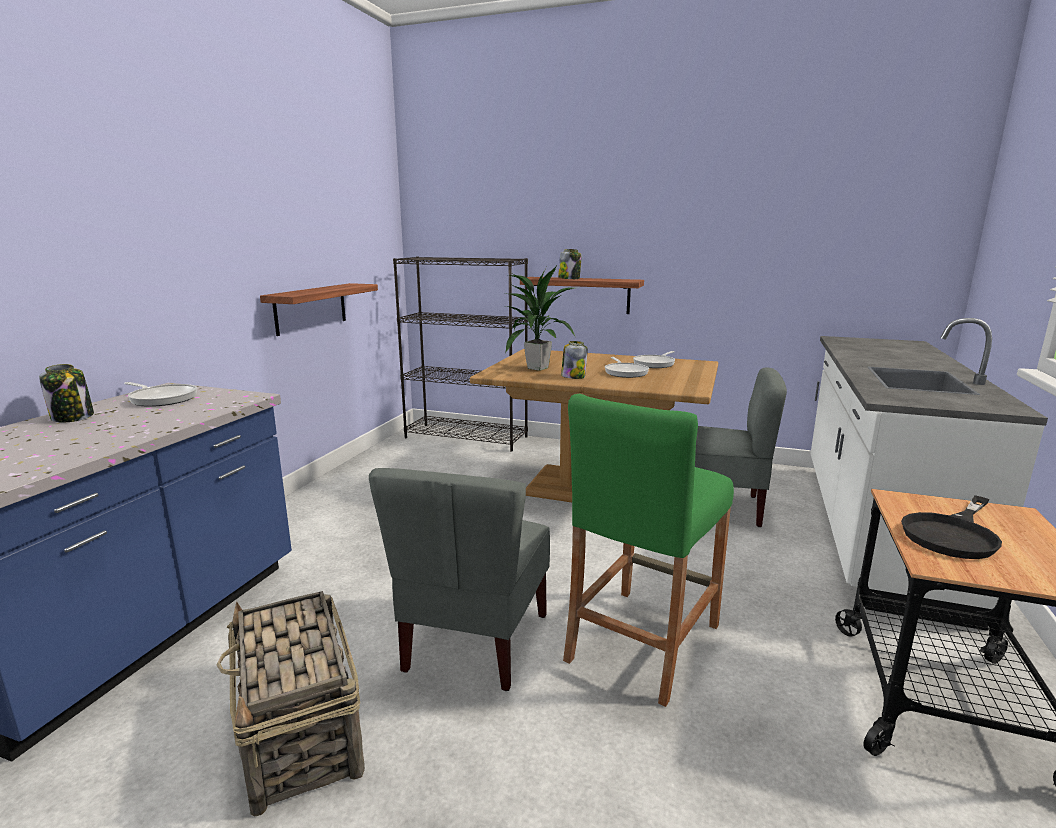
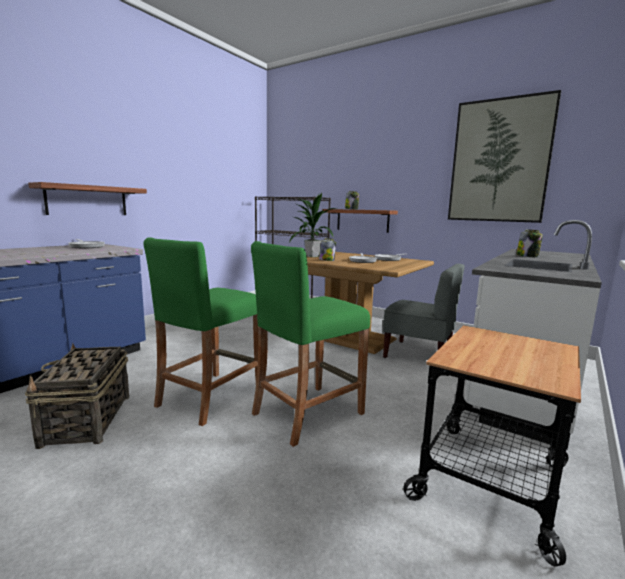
camera: 15 degrees right, 5 degrees down
(73, 417) = (37, 248): jar -> jar (527, 256)
(311, 308) = (198, 218): shelf -> shelf (87, 200)
(474, 642) = (210, 397): grey chair -> green stool
(802, 207) = (499, 161): none -> picture
(953, 534) = (489, 349): black frying pan -> none

